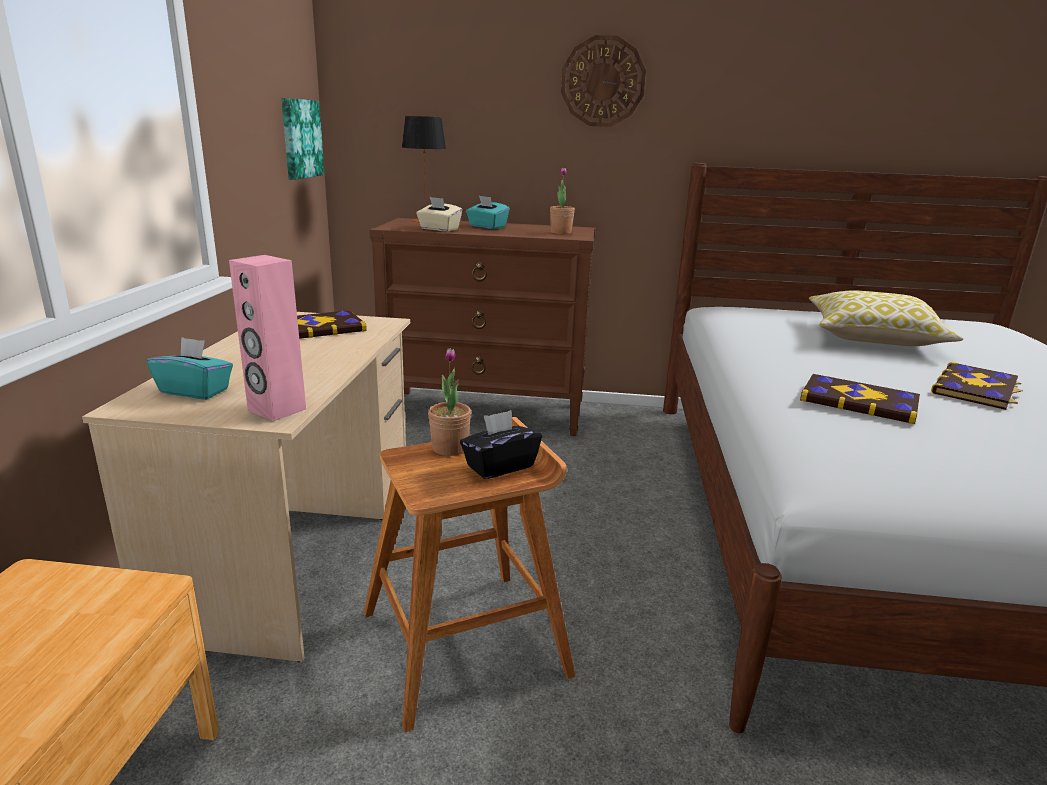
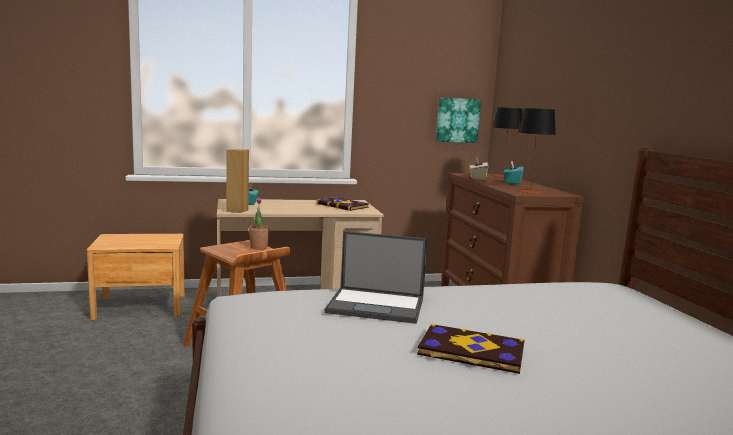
camera: 70 degrees right, 10 degrees down
(276, 410) = (237, 210): pink speaker -> brown speaker
(499, 466) = (243, 253): black tissue box -> none
(561, 233) = (530, 191): potted plant -> table lamp
(603, 82) = (604, 79): wall clock -> none
(859, 401) = (377, 305): book -> laptop
(873, 338) = (598, 328): pillow -> none

